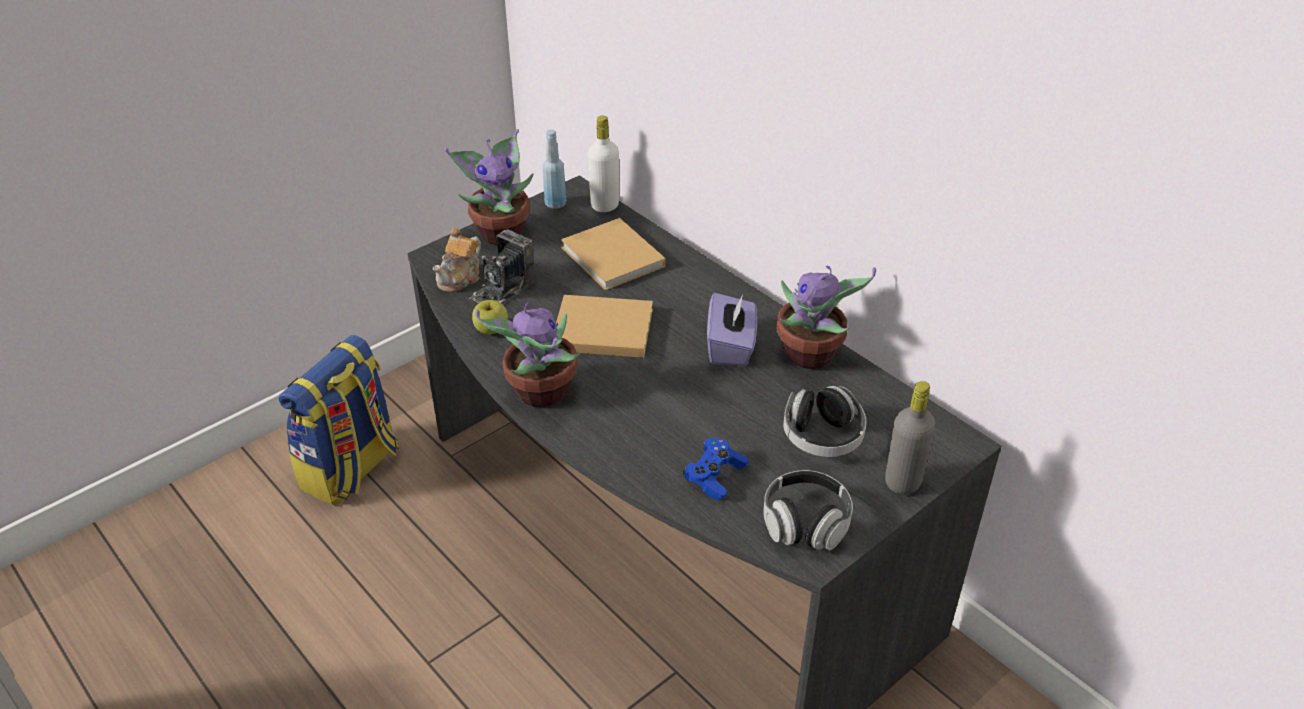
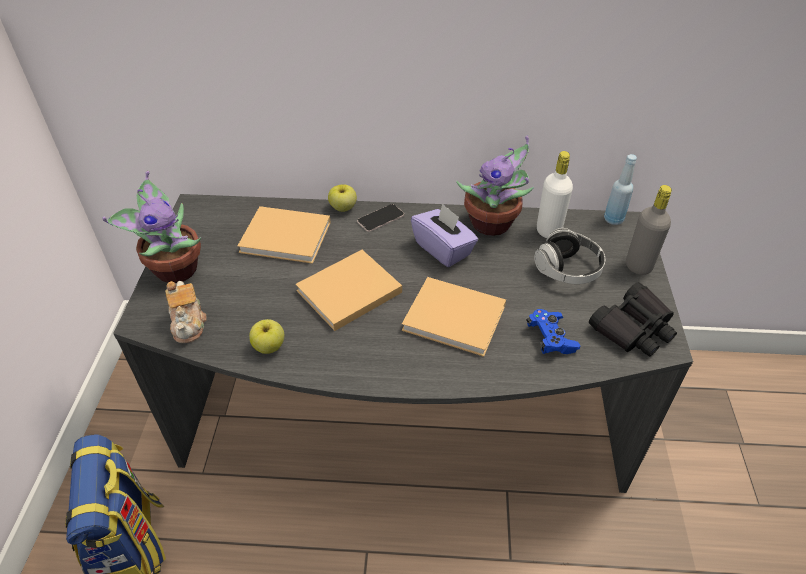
camera: 45 degrees left, 5 degrees up
(503, 289) = (236, 310): camera -> none
(540, 393) = (370, 367): potted plant -> none
(555, 204) = (190, 224): blue bottle -> blue bottle (613, 219)
(605, 205) = (230, 204): white bottle -> white bottle (548, 231)
(658, 407) = (457, 319): none -> beige book
(693, 261) = (343, 208): none -> apple
(713, 288) = (380, 218): none -> phone
(805, 523) = (633, 328): headphones -> black binoculars

